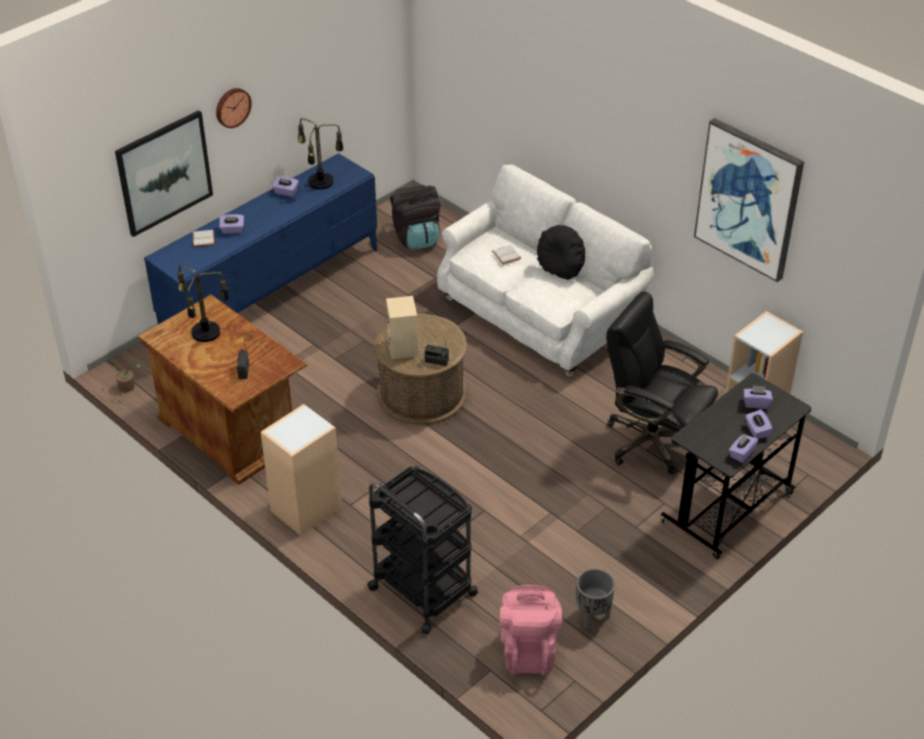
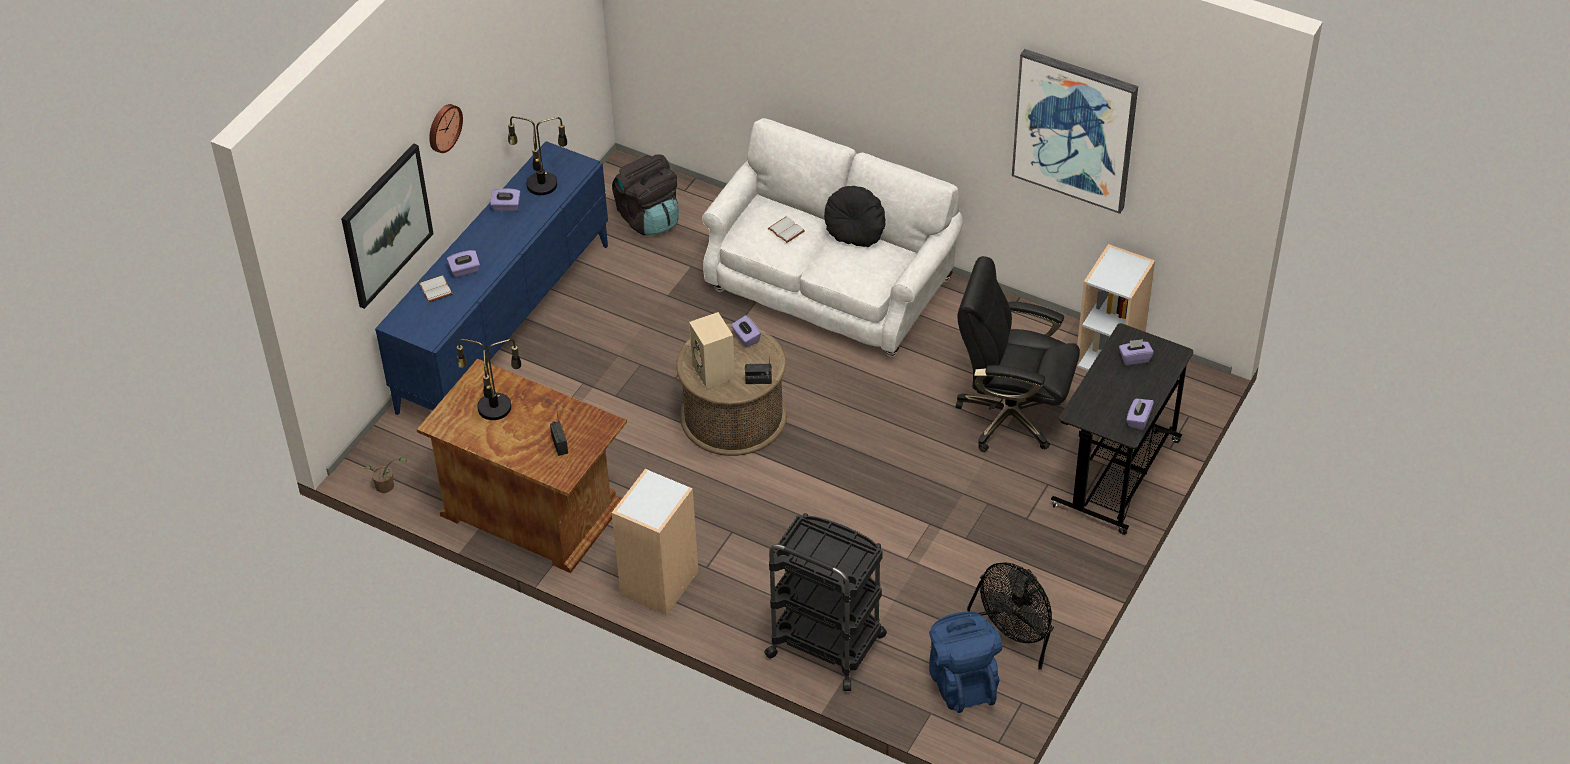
camera: 15 degrees left, 5 degrees up
(528, 649) = (962, 681): pink backpack -> blue backpack
(593, 617) = (1016, 629): grey planter -> black fan
(757, 431) = (1145, 390): purple tissue box -> purple tissue box (746, 338)

